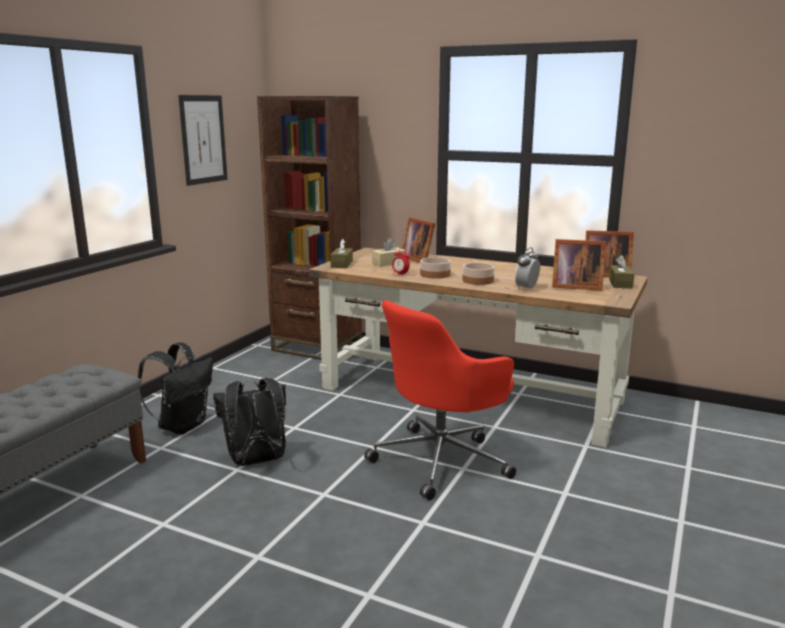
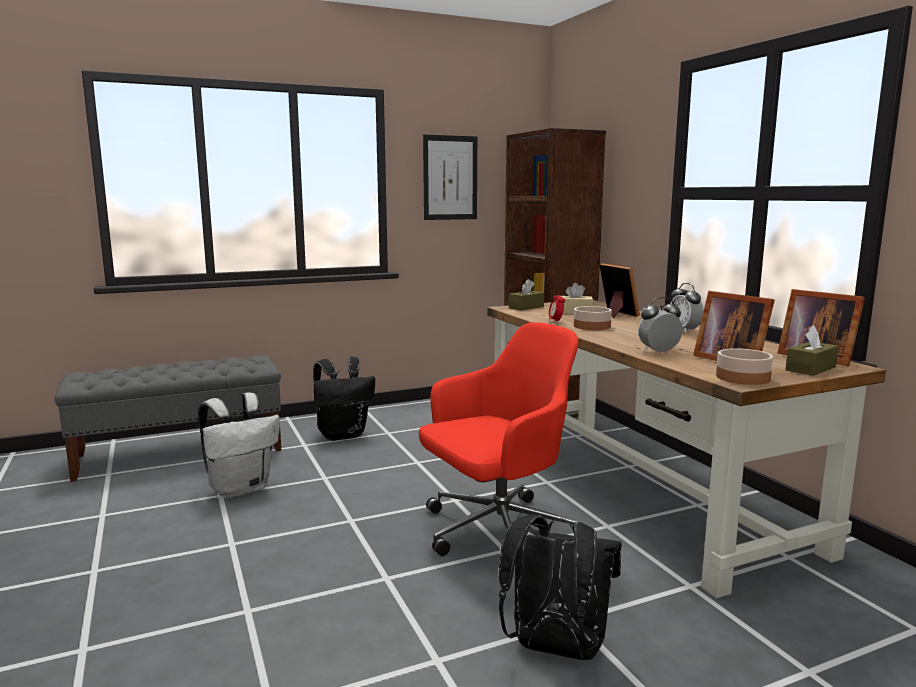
camera: 40 degrees right, 5 degrees down
(173, 510) = (241, 489): none -> white backpack
(256, 461) = (347, 477): black backpack -> black backpack (554, 649)
(418, 259) = (615, 313): picture frame -> picture frame turned 150 degrees clockwise
(442, 460) = (498, 534): red office chair -> red office chair turned 150 degrees clockwise
(478, 280) = (623, 337): bowl -> bowl (743, 378)
(496, 267) = (684, 331): none -> alarm clock

